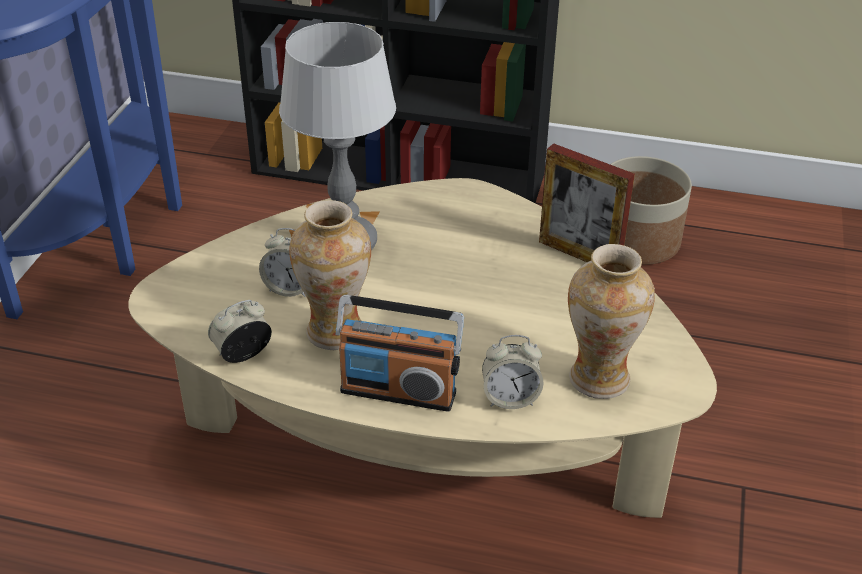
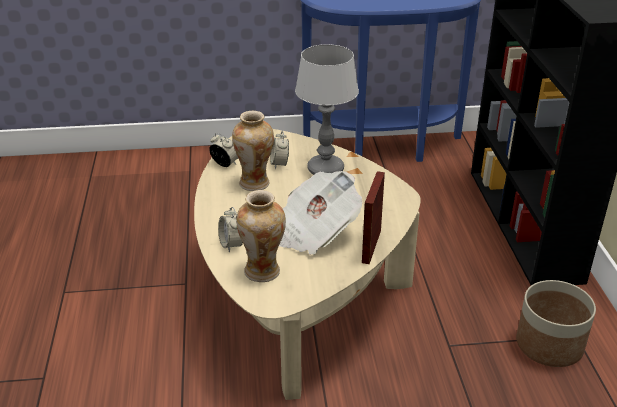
camera: 70 degrees right, 5 degrees down
(398, 391) = (221, 210): radio -> none
(516, 299) = (314, 232): none -> newspaper

